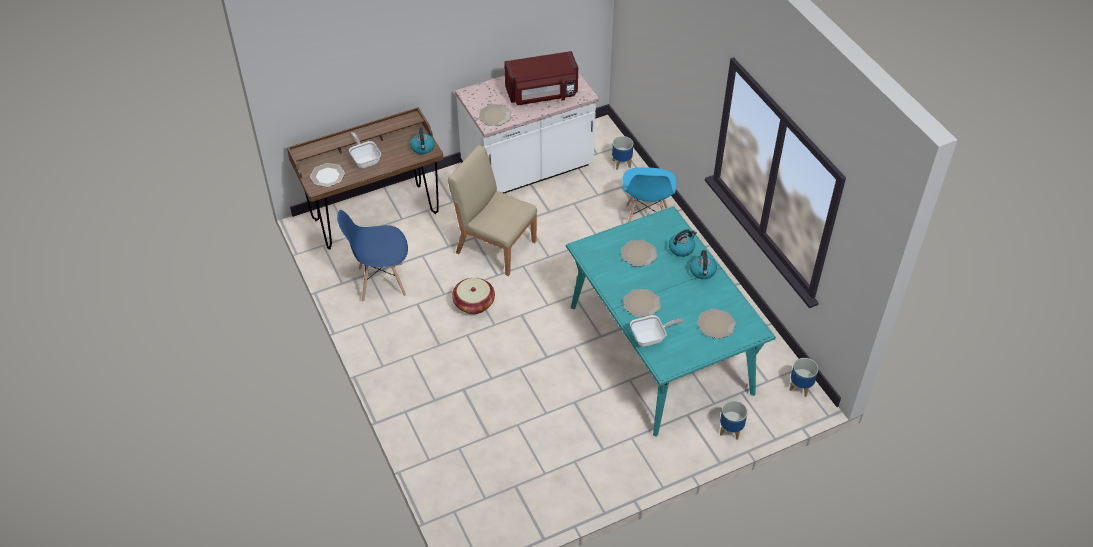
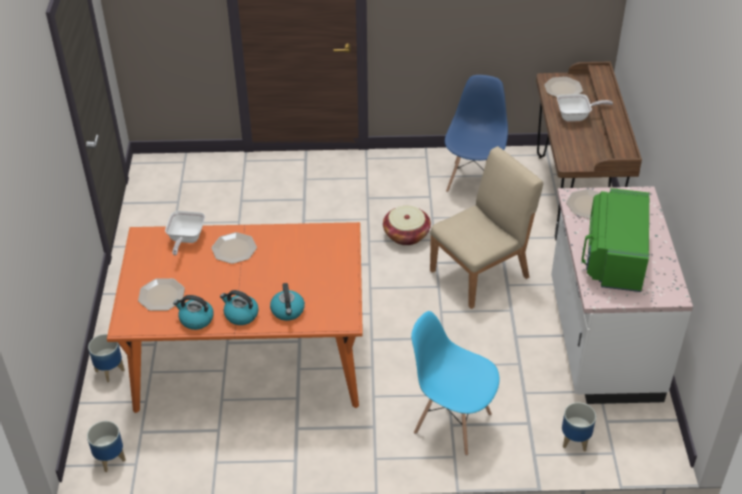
camera: 115 degrees right, 5 degrees down
(423, 148) = (576, 159): kettle -> kettle (196, 319)
(542, 94) = (614, 257): red microwave -> green microwave
(639, 253) = (305, 272): plate -> none
(661, 349) = (248, 357): turquoise dining table -> orange dining table

